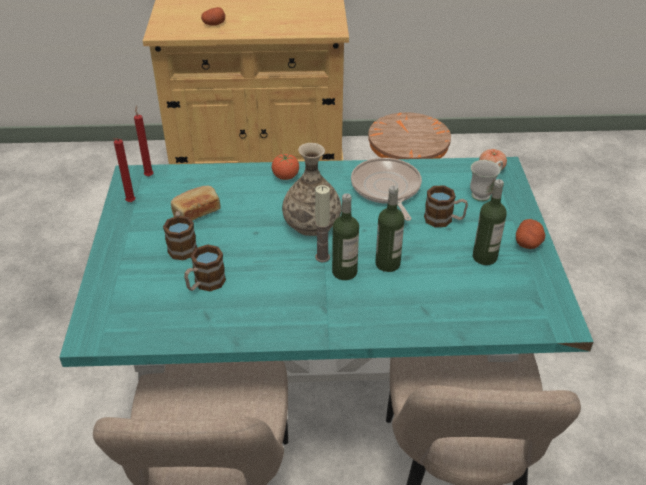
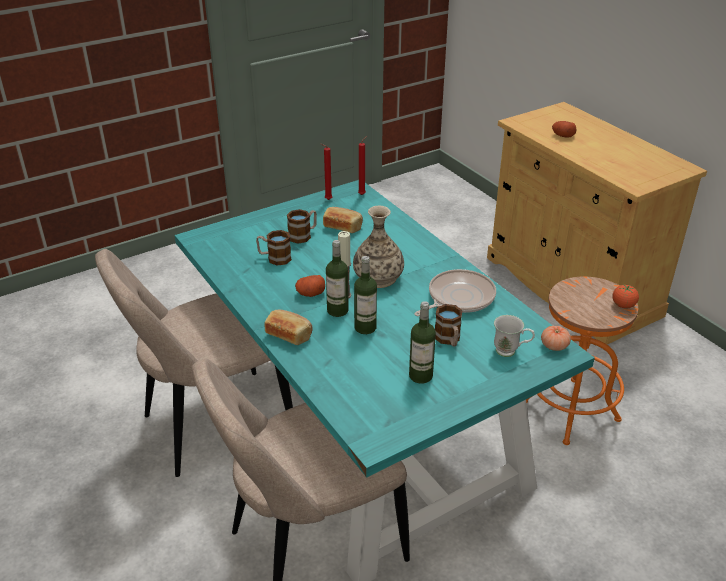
camera: 60 degrees right, 5 degrees down
(285, 177) = (421, 247): tomato -> tomato (623, 305)
(358, 322) = (289, 334): none -> bread
(528, 243) = (464, 396): potato -> potato (310, 293)

